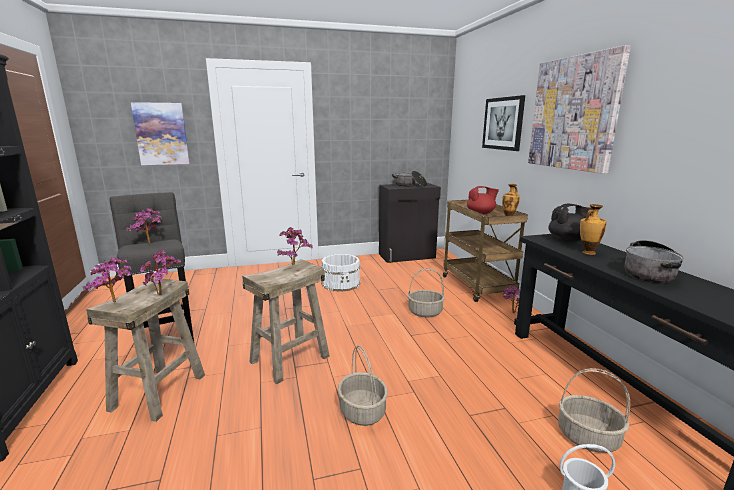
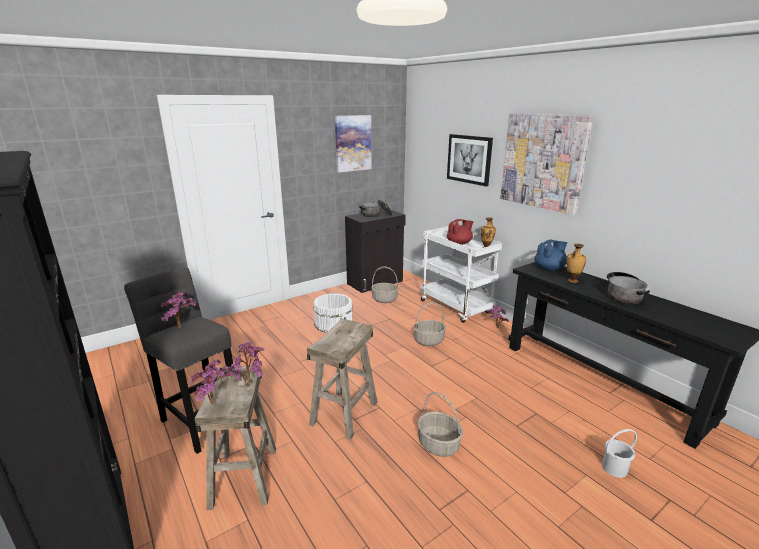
camera: 20 degrees left, 5 degrees up
(161, 134) = (109, 186): picture -> picture (353, 143)
(294, 264) = (340, 325): potted plant -> none
(478, 287) = (456, 307): brown cart -> white cart
(568, 240) = (549, 268): black teapot -> blue teapot
(588, 437) = (598, 421): basket -> basket (385, 299)

